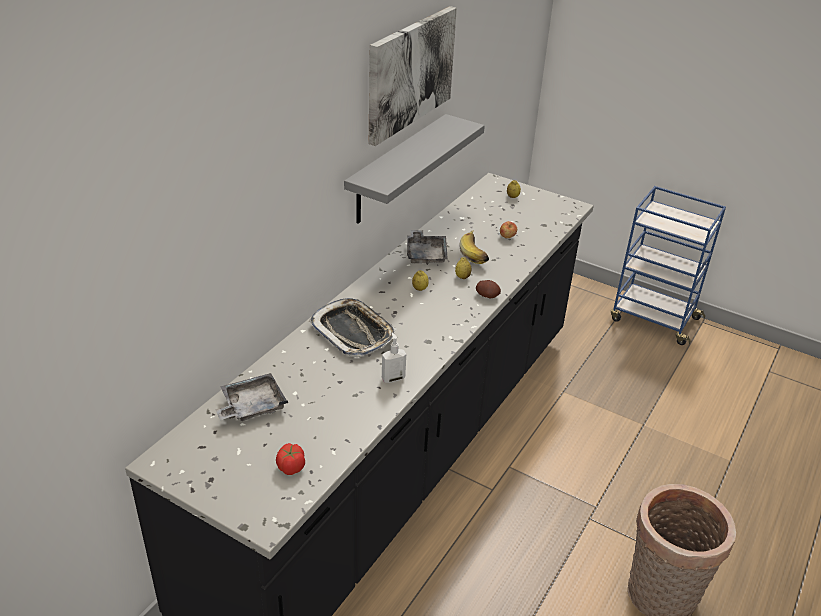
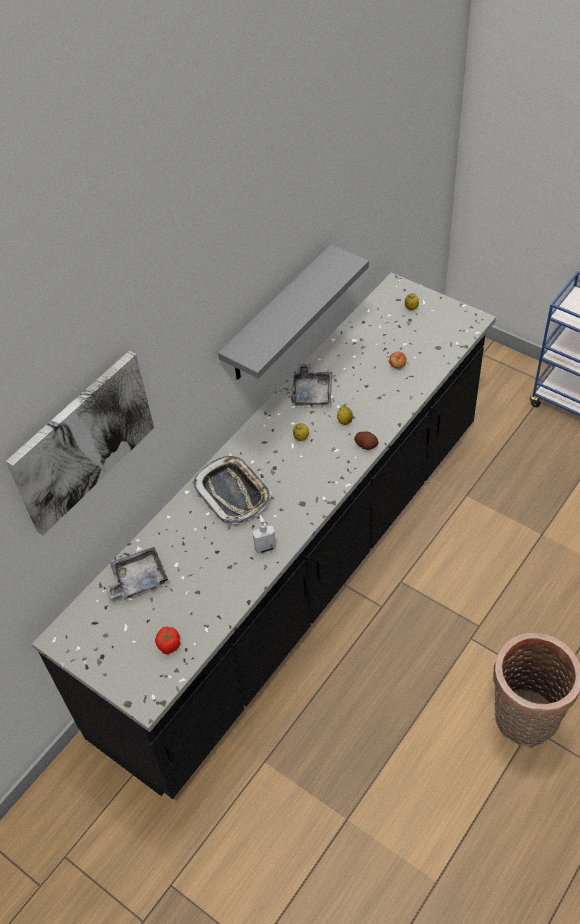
camera: 10 degrees right, 15 degrees up
(410, 73) = (282, 231): picture -> picture (82, 441)
(476, 254) = (363, 390): banana -> none

